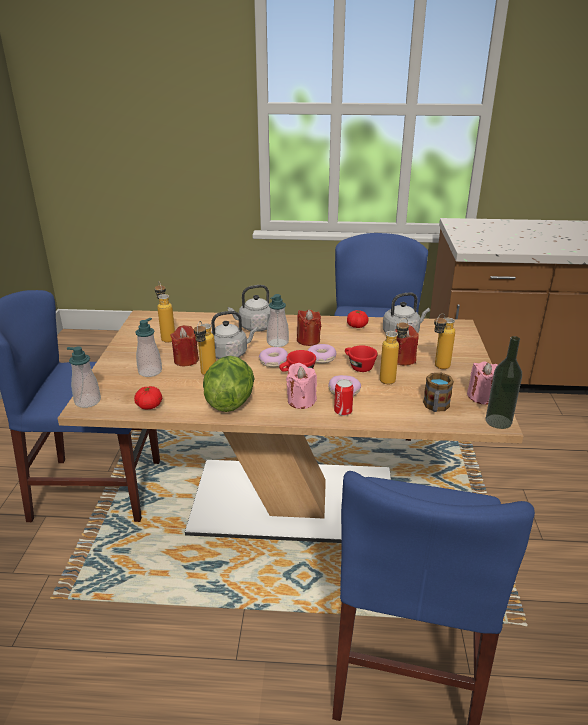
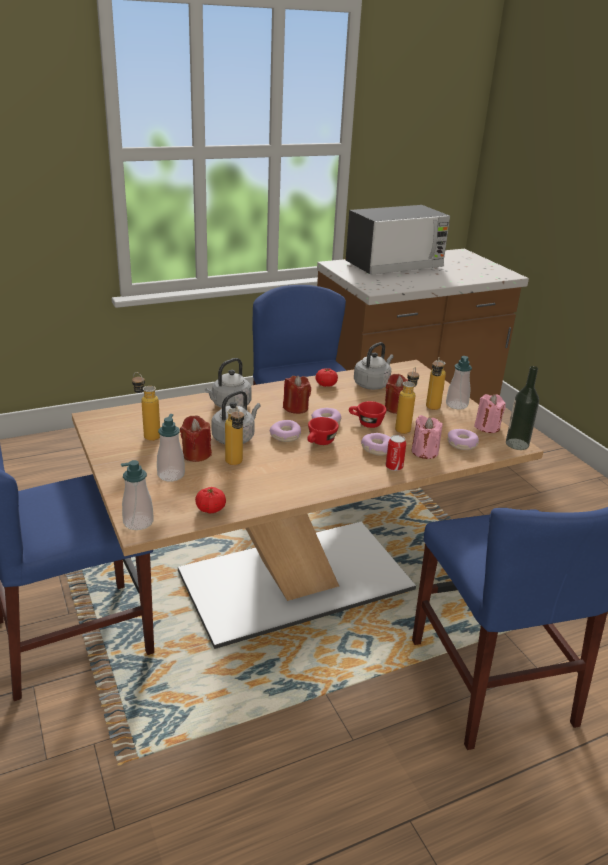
camera: 30 degrees left, 0 degrees up
(230, 402) = (286, 484): lettuce -> none
(277, 342) = (269, 416): soap dispenser -> soap dispenser (456, 405)
(301, 401) = (349, 467): pink candle -> pink candle (424, 452)
(435, 407) = (462, 444): mug -> donut
(516, 228) = (394, 265): none -> microwave

